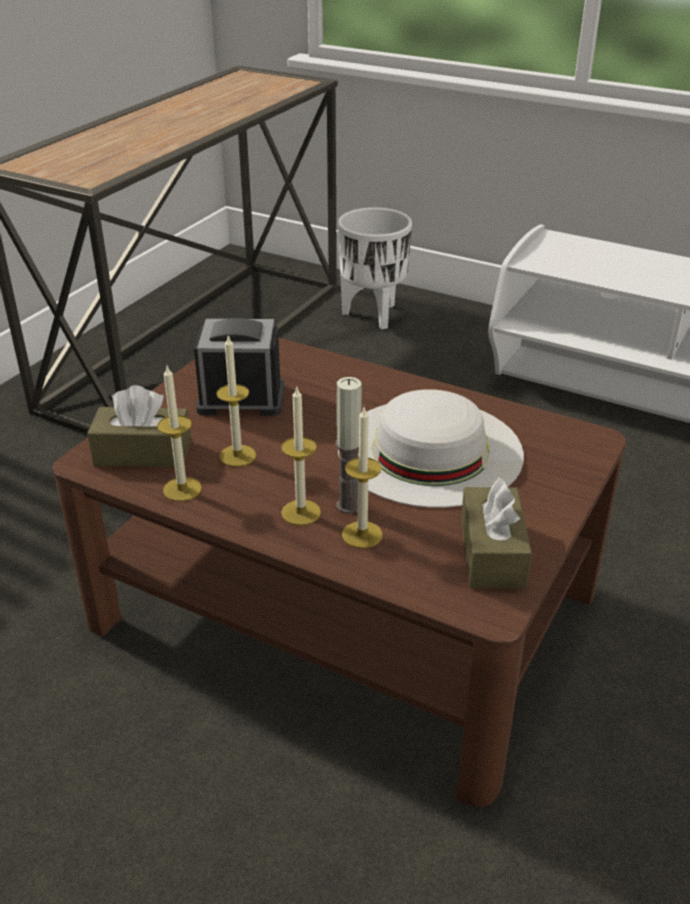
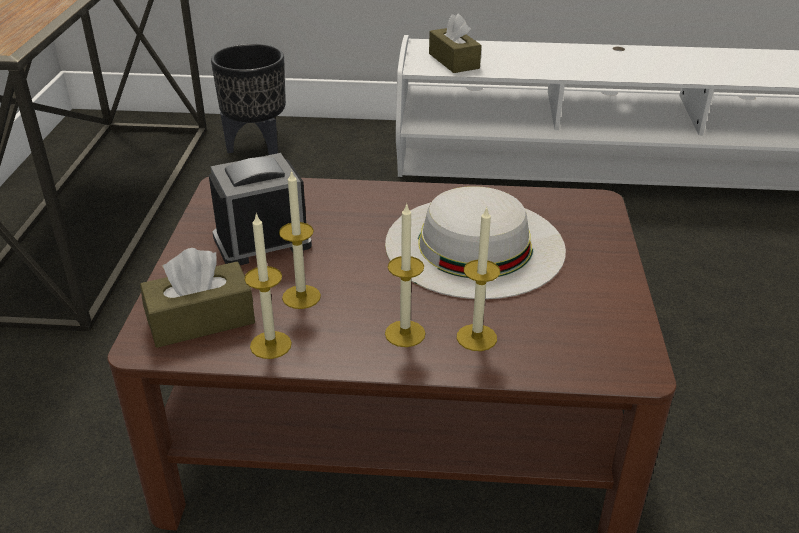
camera: 25 degrees left, 0 degrees up
(348, 505) = (443, 314): candle -> none
(373, 315) = (257, 148): white planter -> black planter
(492, 553) = (598, 320): brown tissue box -> brown tissue box (454, 61)

